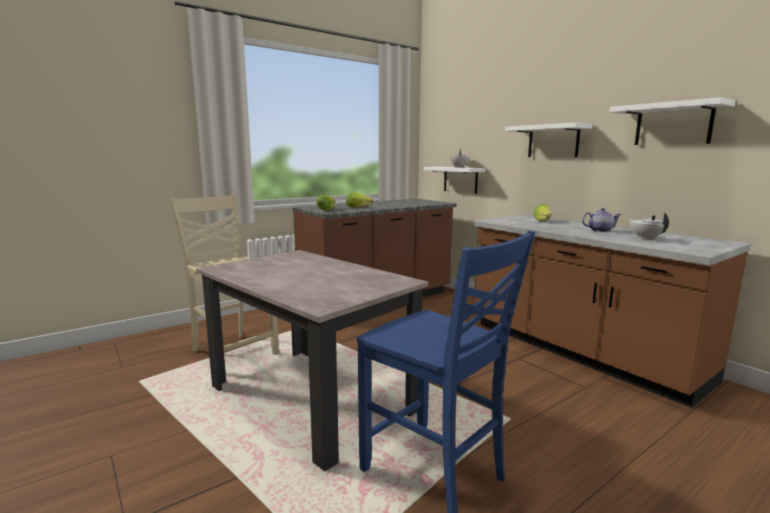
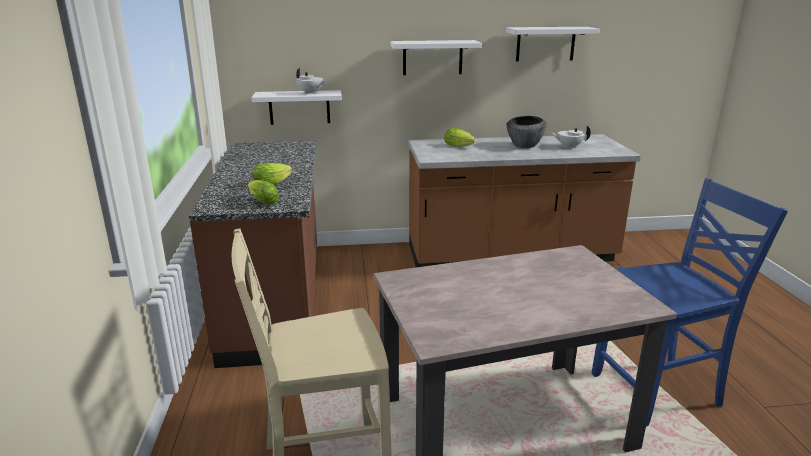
camera: 60 degrees left, 10 degrees up
(600, 230) = (524, 146): teapot -> bowl

